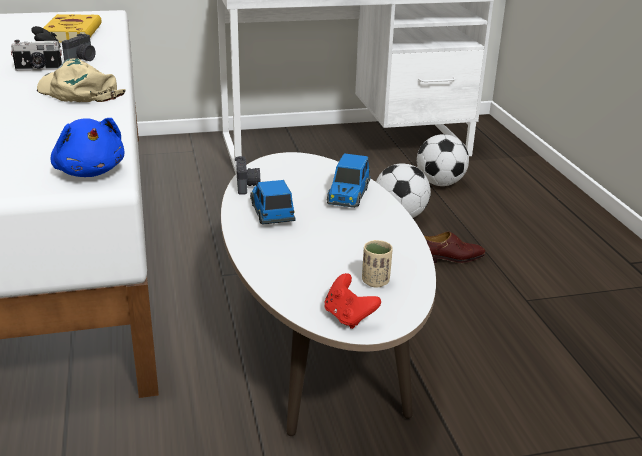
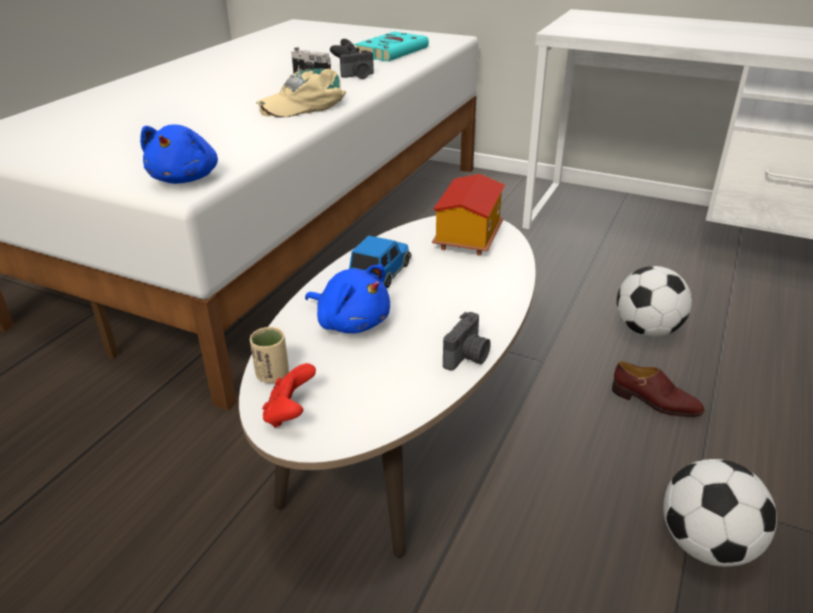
camera: 40 degrees right, 5 degrees up
(72, 33) = (393, 51): yellow book -> turquoise book
(78, 92) = (304, 105): beige cap -> beige cap turned 105 degrees counterclockwise
(247, 185) = (401, 238): camera -> camera (468, 357)
(296, 171) = (467, 238): none -> toy house
(300, 250) = (351, 322): none -> blue plush toy
(348, 196) = (481, 282): toy car -> none
(375, 282) = (370, 388): beige cup -> beige cup (272, 375)
(440, 183) = (744, 308): football -> football (707, 545)

